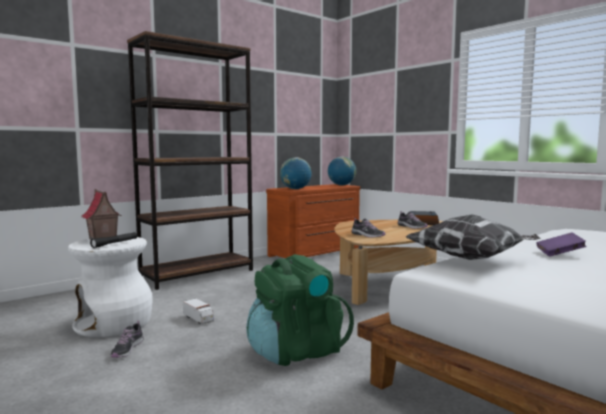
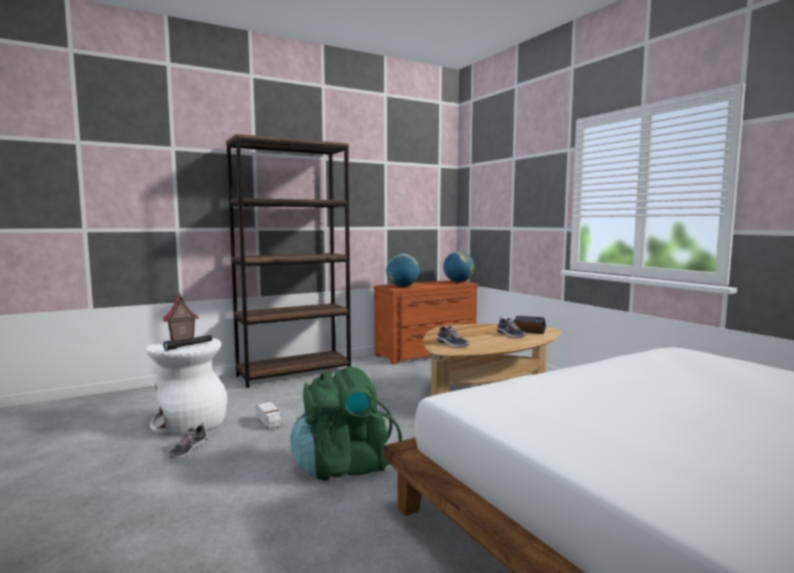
camera: 10 degrees right, 0 degrees up
(471, 259) = (513, 385): pillow -> none
(560, 254) = (622, 383): purple book -> none

